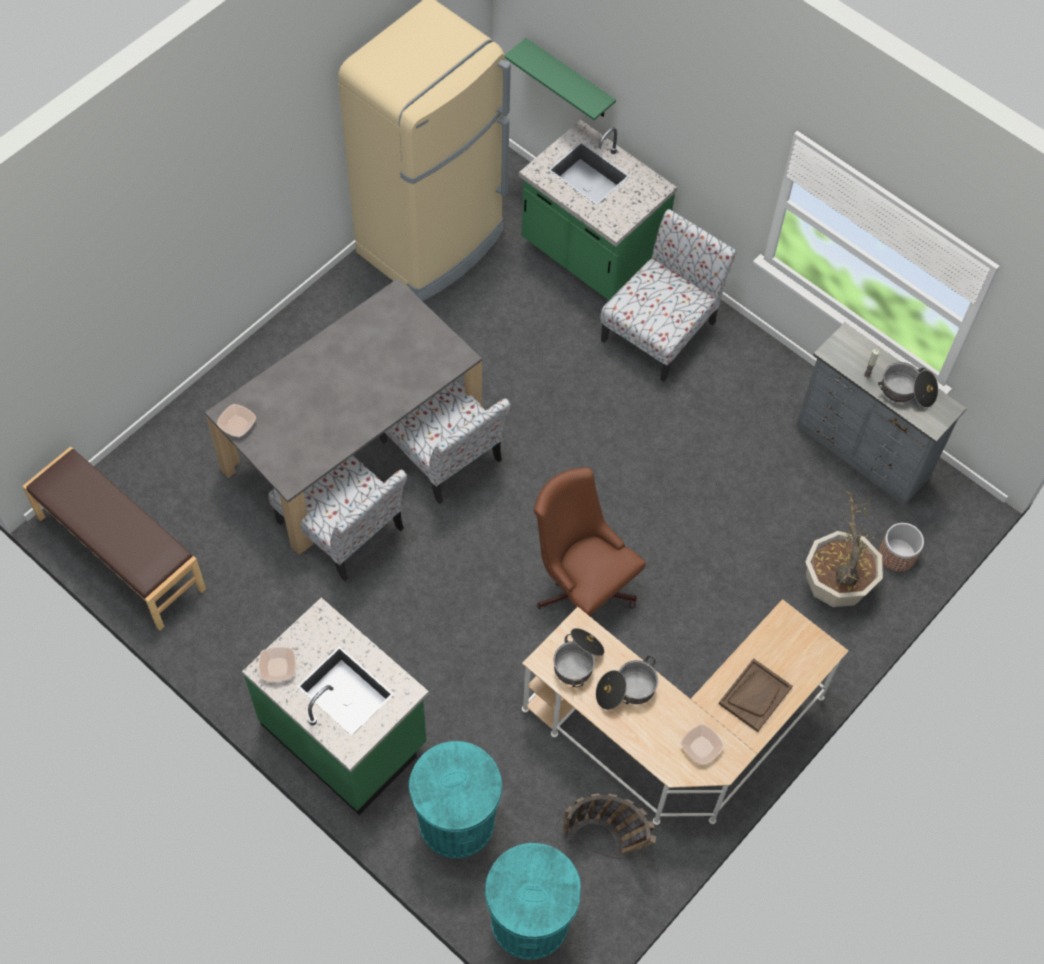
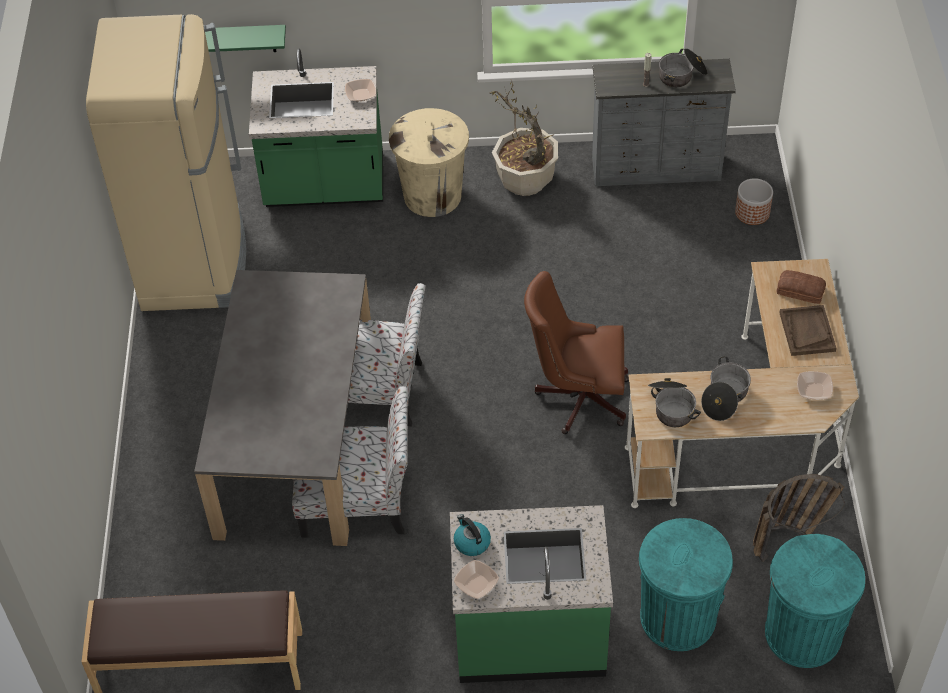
camera: 40 degrees left, 10 degrees down
(237, 424) = (231, 458): bowl -> bowl (361, 95)
(309, 634) = (471, 542): none -> kettle
(660, 329) = (433, 195): chair -> beige trash can
(791, 658) = (801, 291): none -> bread
(835, 585) = (737, 261): potted plant -> potted plant (525, 181)

